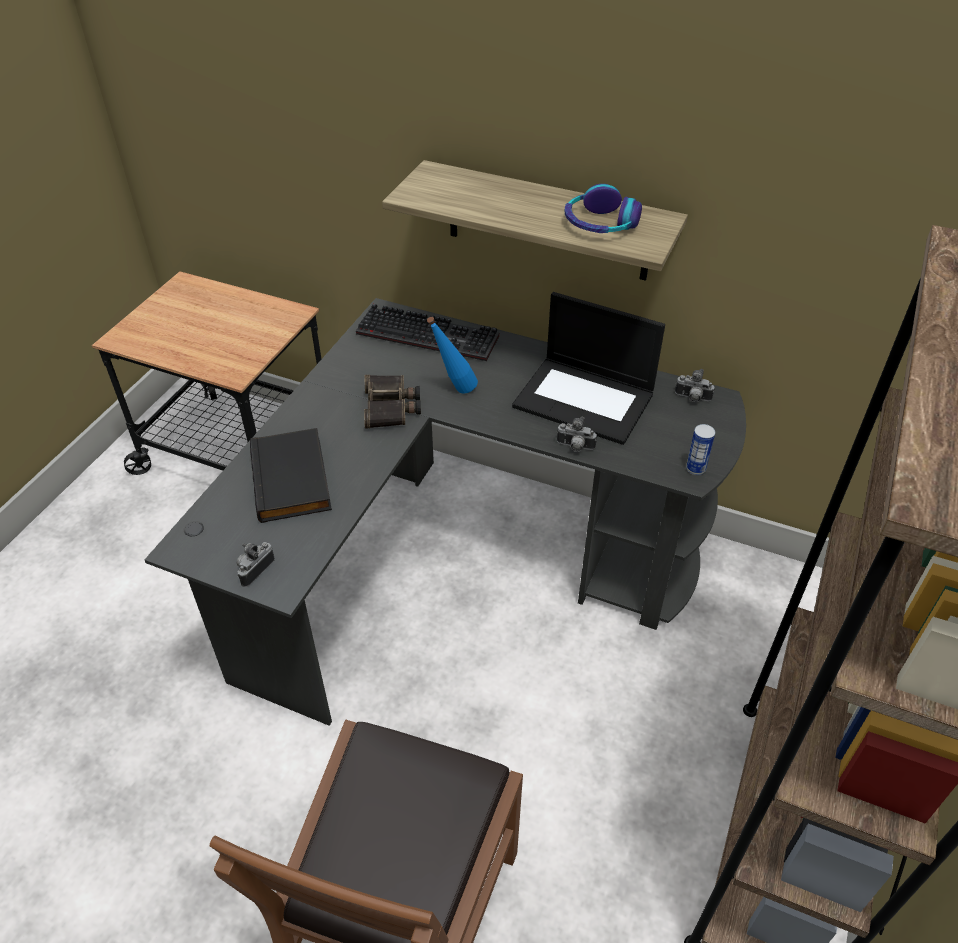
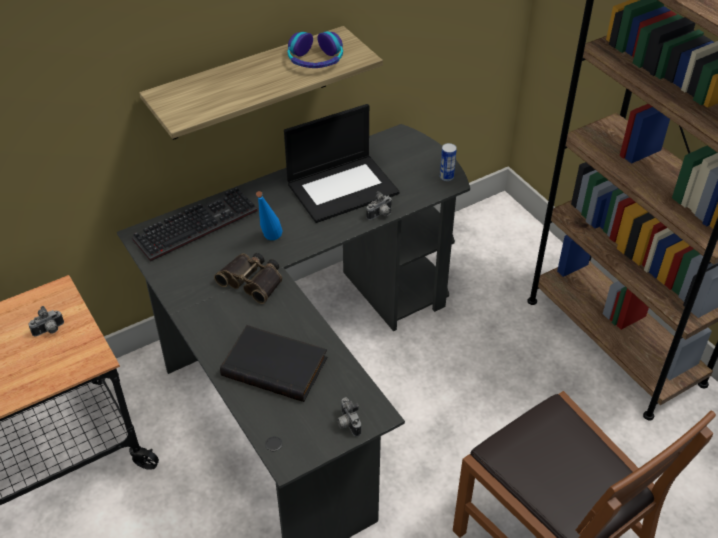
camera: 55 degrees left, 0 degrees up
(692, 398) = (388, 144): camera -> camera (49, 331)

